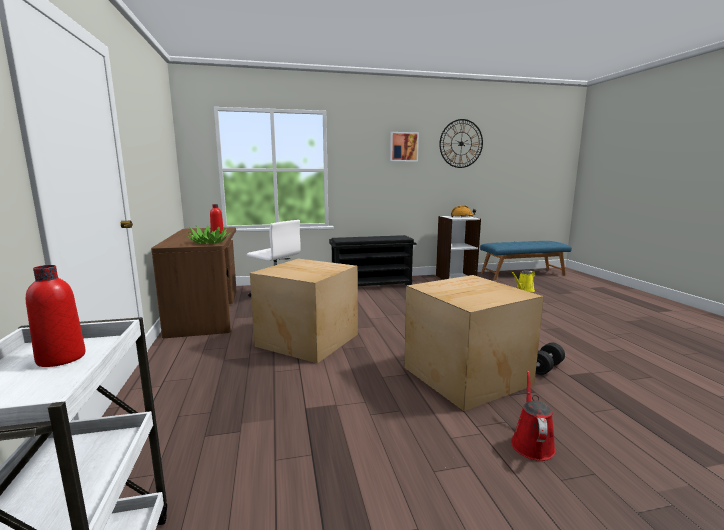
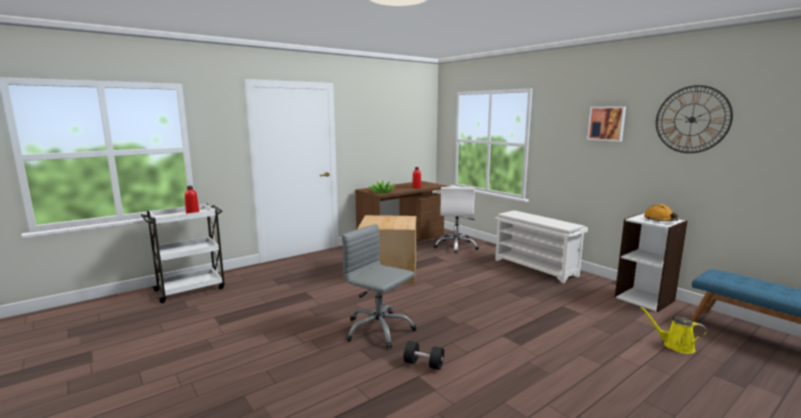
camera: 65 degrees right, 0 degrees up
(372, 285) = (536, 268): black shoe rack -> white shoe rack
(464, 375) = (378, 330): cardboard box -> grey office chair
(531, 443) = (300, 360): red watering can -> none

